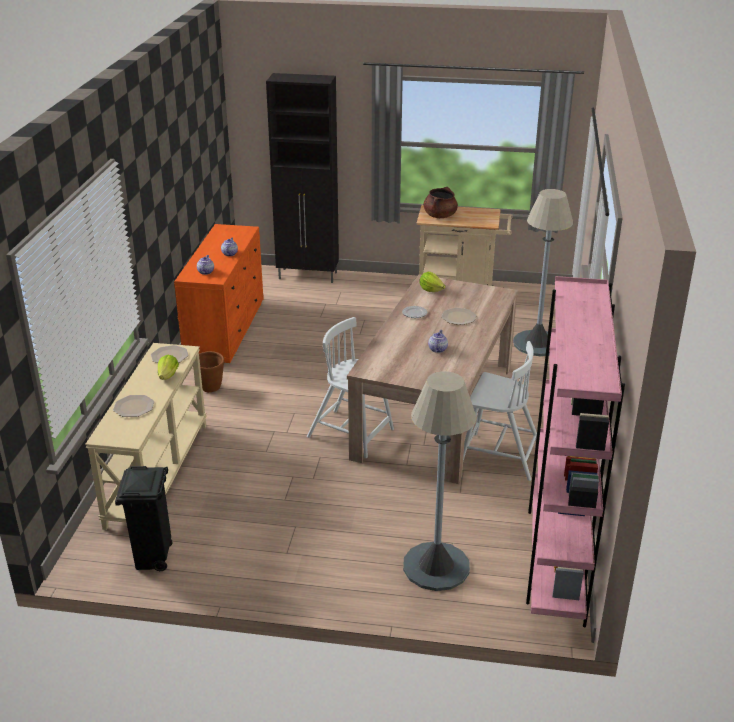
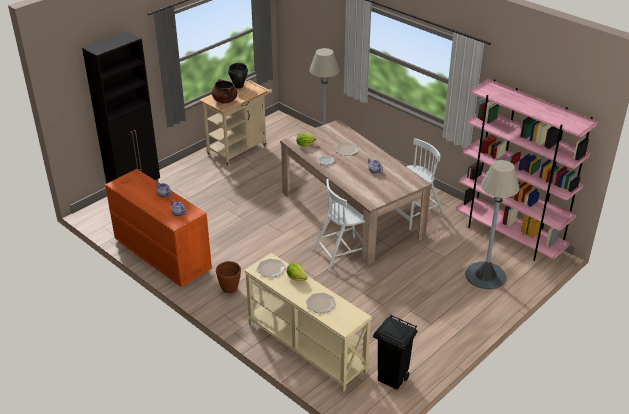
camera: 55 degrees left, 5 degrees up
(480, 212) = (238, 86): none -> black cooking pot

